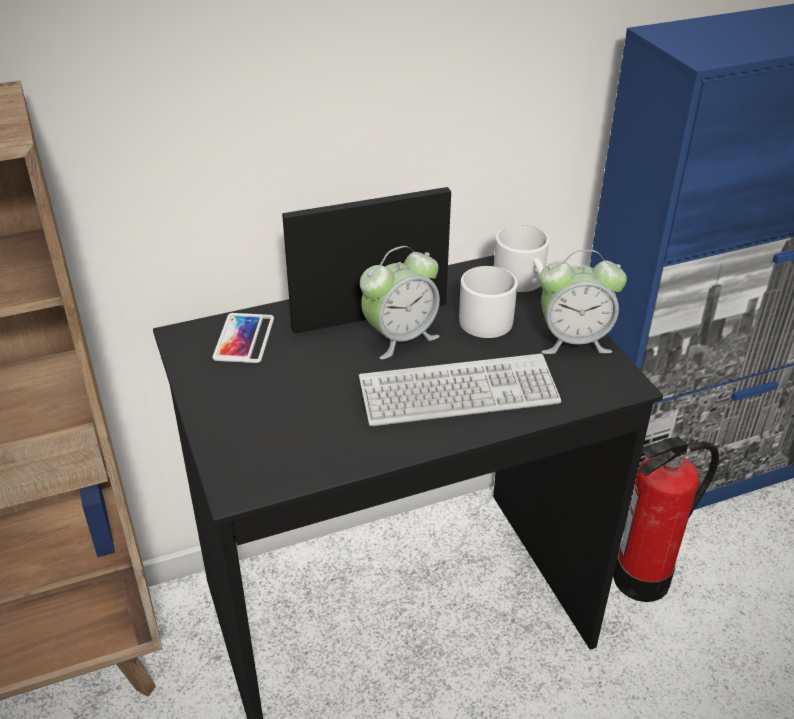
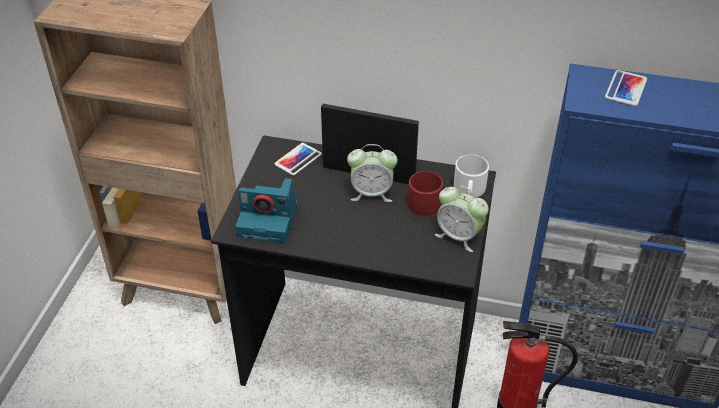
camera: 35 degrees right, 5 degrees up
(285, 442) = (269, 220): none -> camera
(458, 393) = (370, 235): keyboard -> none
(483, 317) = (425, 201): white mug -> red mug
(726, 32) = (626, 88): none -> phone

